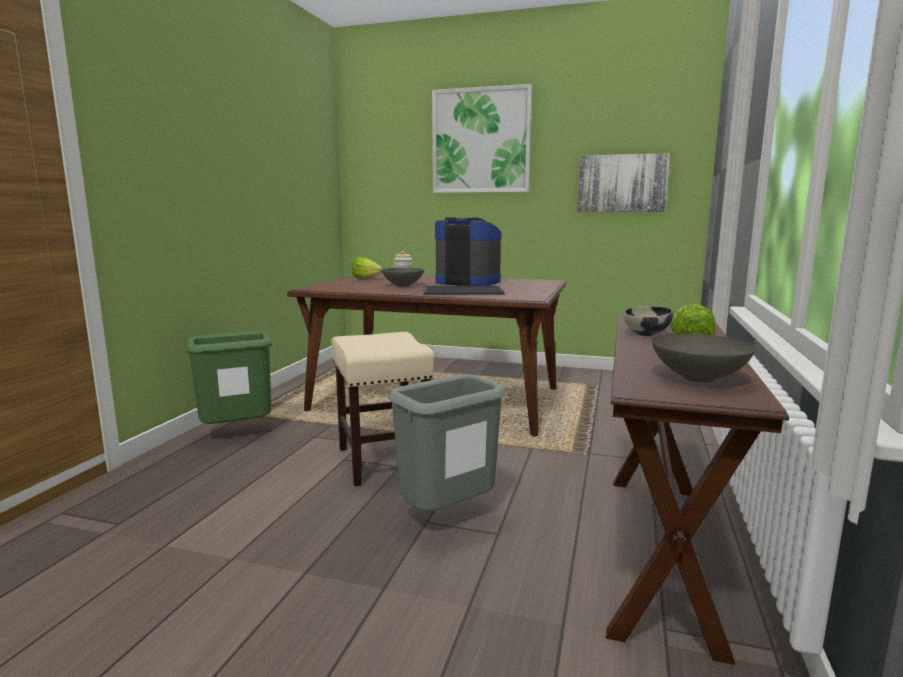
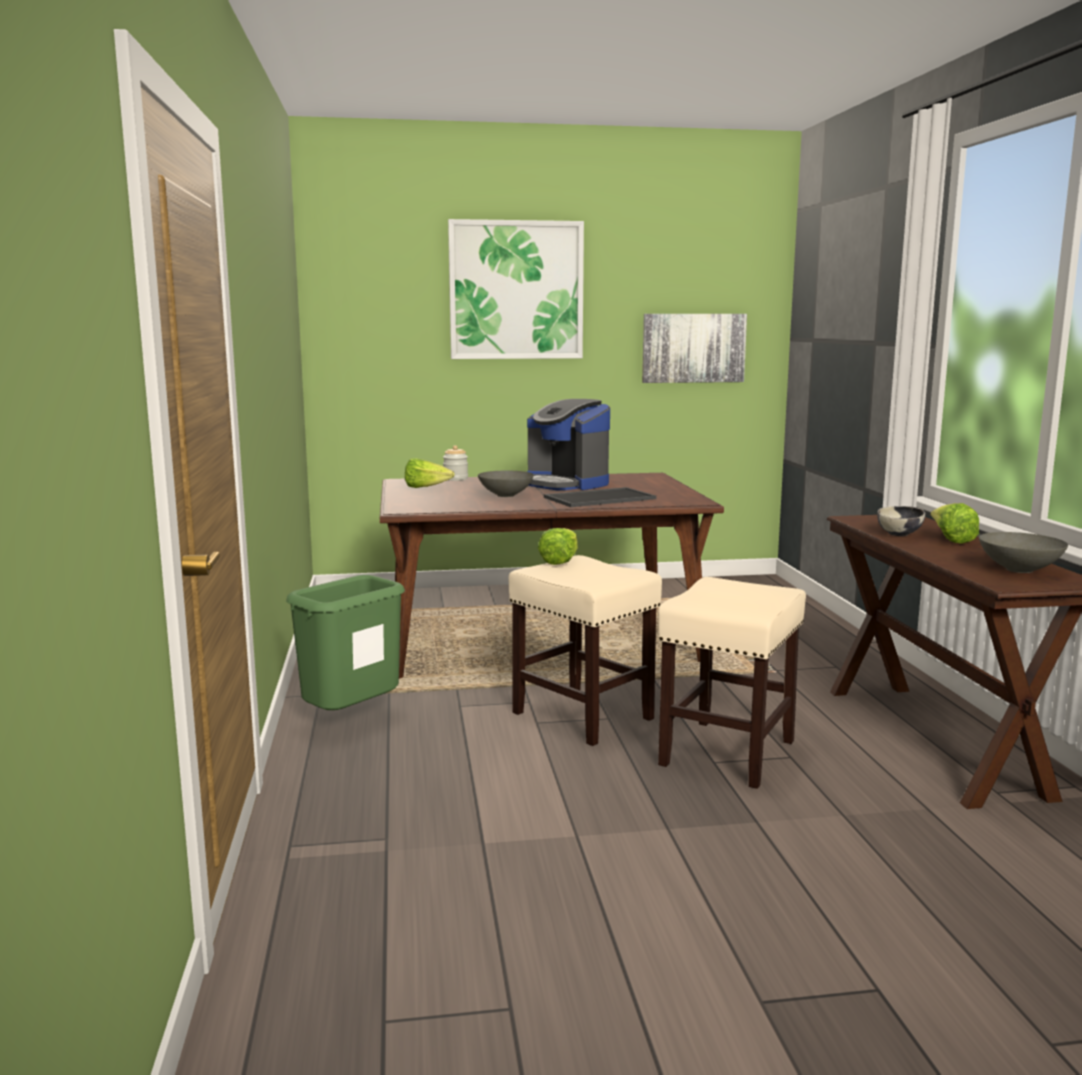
camera: 25 degrees left, 0 degrees up
(380, 334) = (560, 561): none -> lettuce
(447, 517) = (727, 753): grey trash can -> beige stool
(467, 282) = (566, 484): coffee machine -> coffee machine turned 135 degrees counterclockwise

